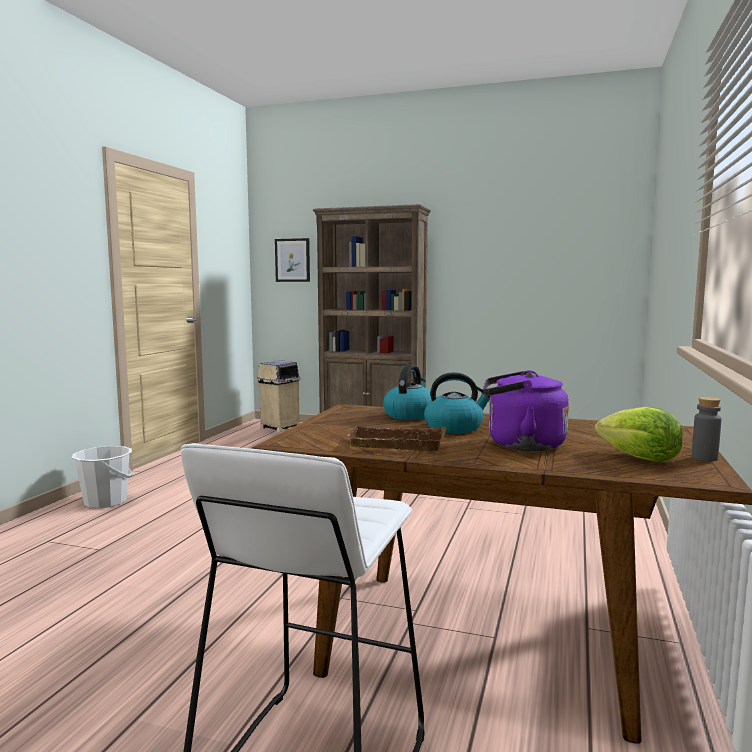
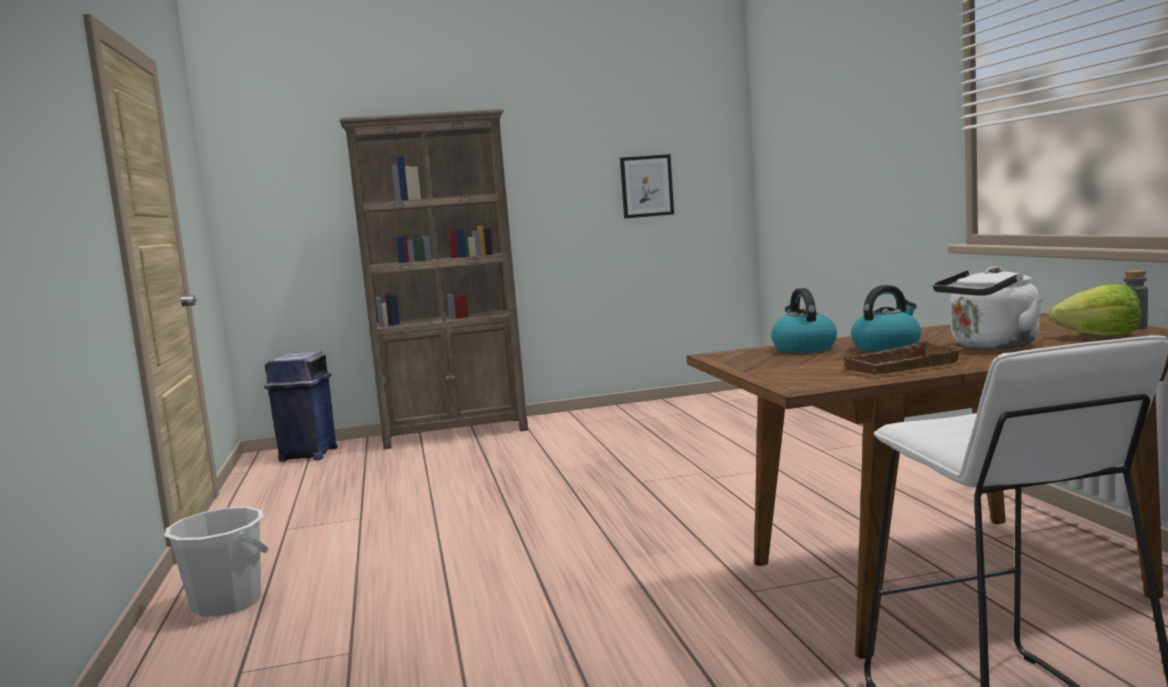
camera: 30 degrees left, 0 degrees up
(279, 427) = (308, 455): beige trash can -> blue trash can
(292, 260) = (285, 198): picture -> picture (646, 186)
(520, 444) = (990, 346): purple kettle -> white kettle

